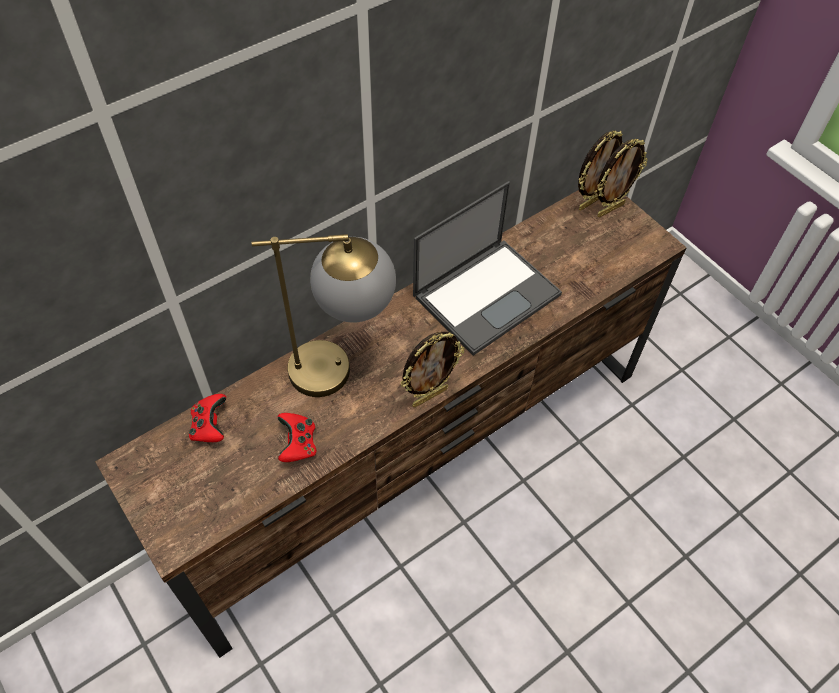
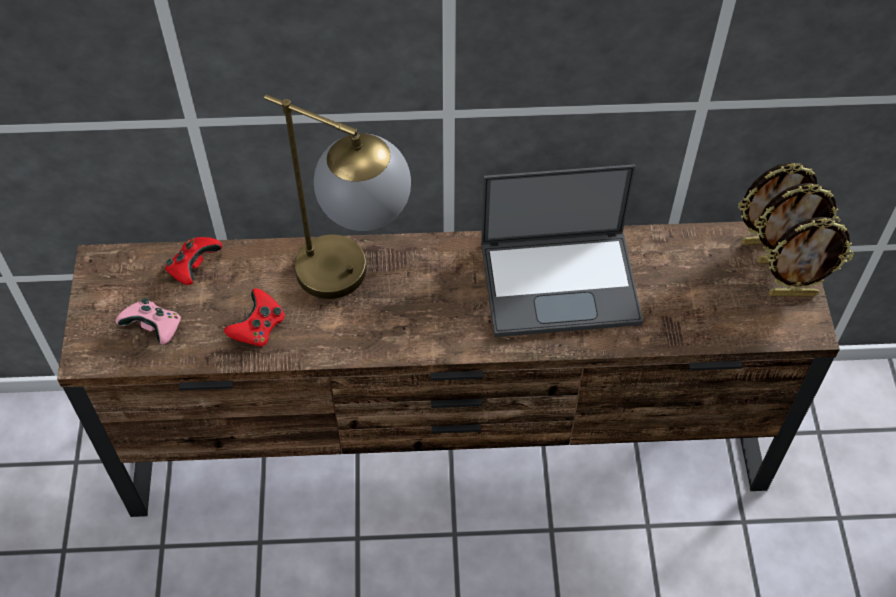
camera: 35 degrees right, 0 degrees up
(214, 491) = (155, 329): none -> pink game controller
(429, 396) = (417, 353): picture frame -> picture frame (792, 293)

